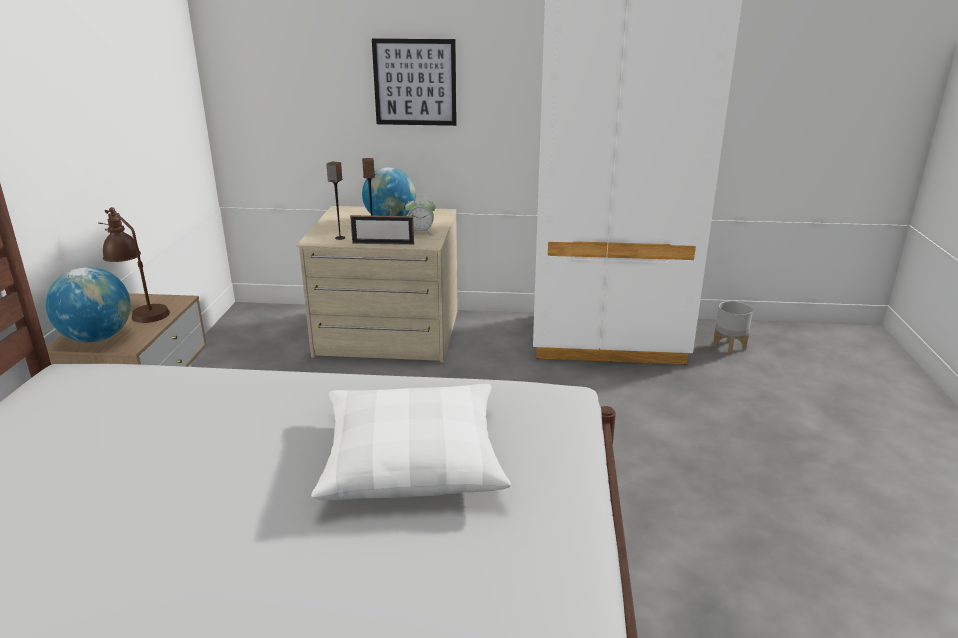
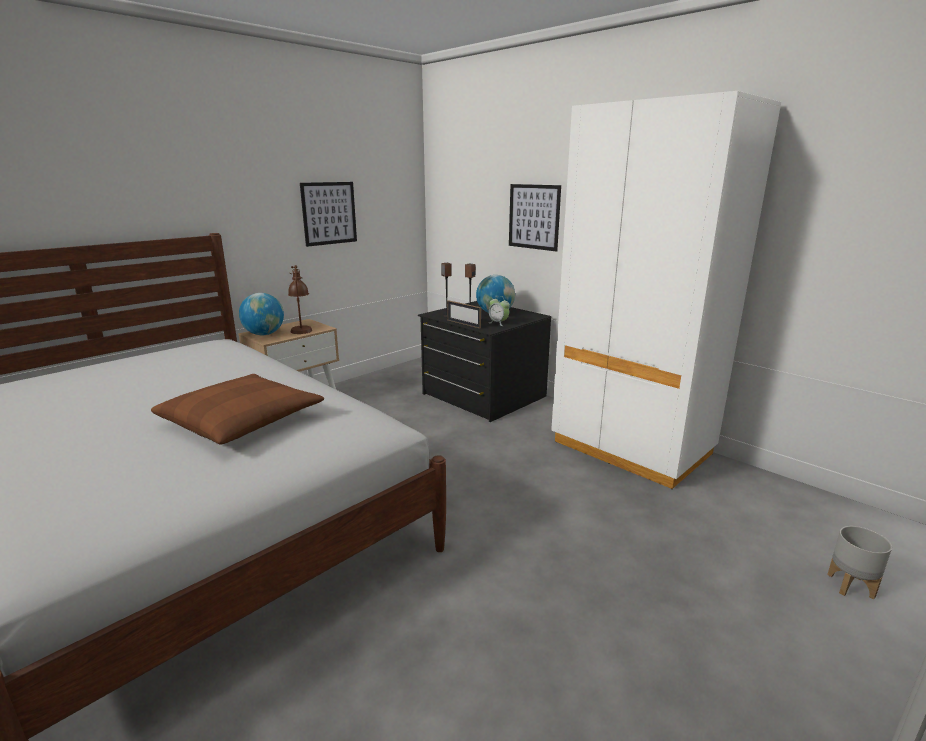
camera: 40 degrees right, 5 degrees down
(108, 107) = (329, 213): none -> picture
(388, 334) = (482, 395): beige dresser -> black dresser
(412, 458) = (242, 421): white pillow -> brown pillow
(729, 347) = (738, 492): grey planter -> grey planter (851, 586)

